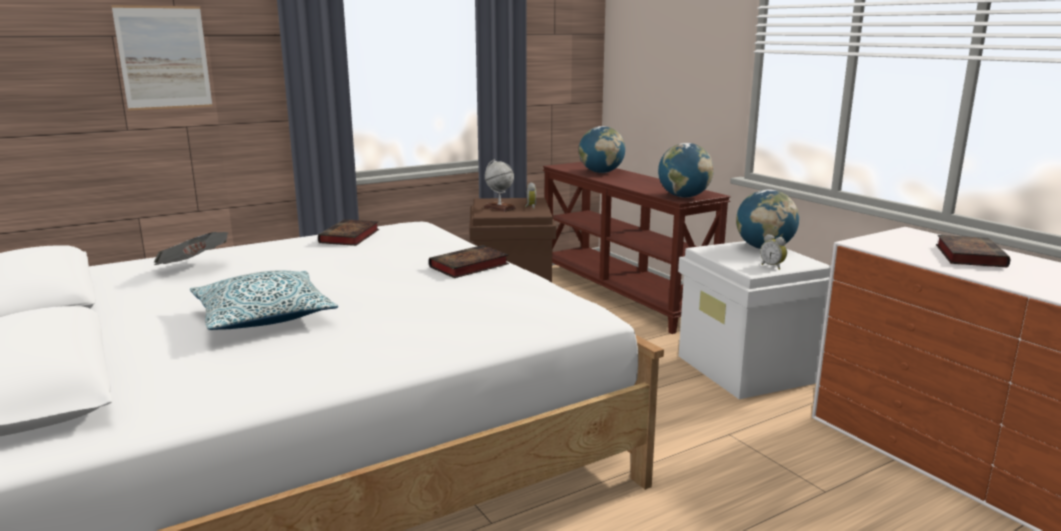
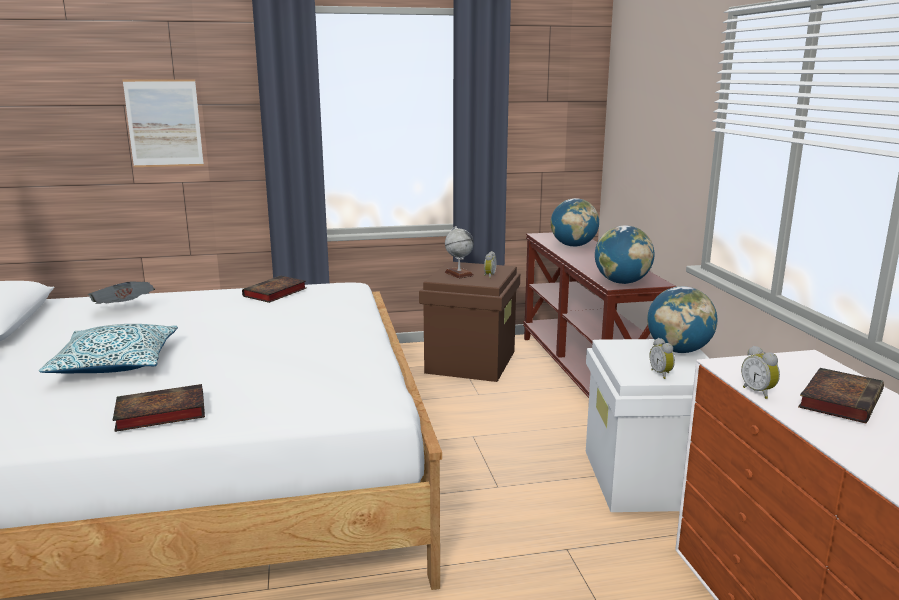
camera: 20 degrees right, 0 degrees up
(468, 266) = (334, 336): book -> book (158, 413)
(910, 258) = (759, 392): none -> alarm clock

